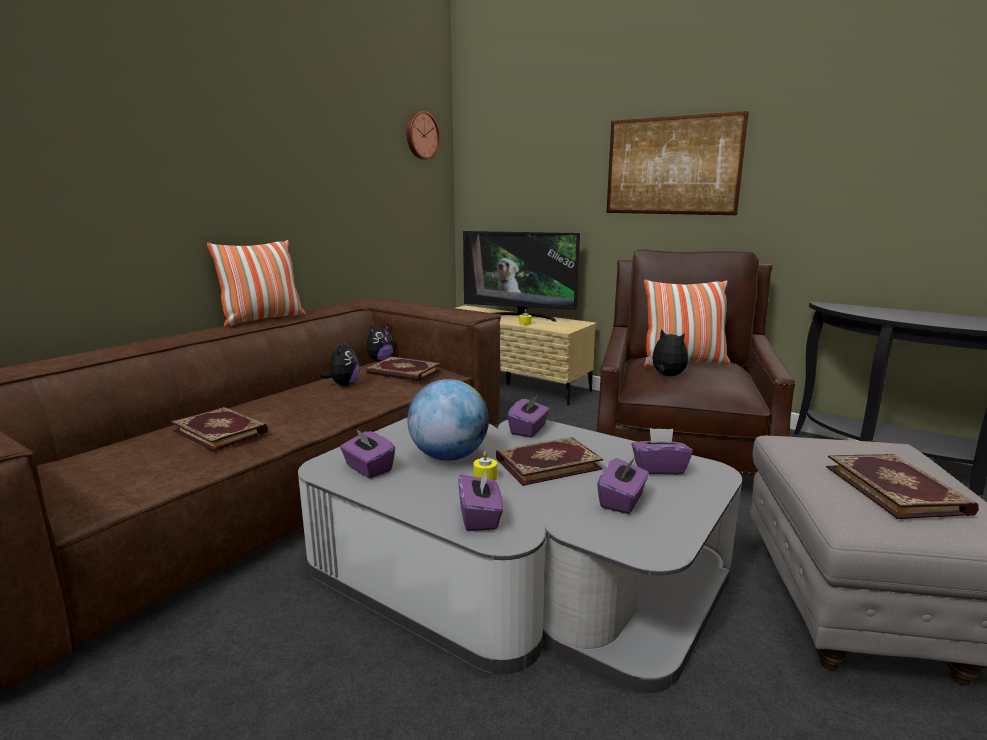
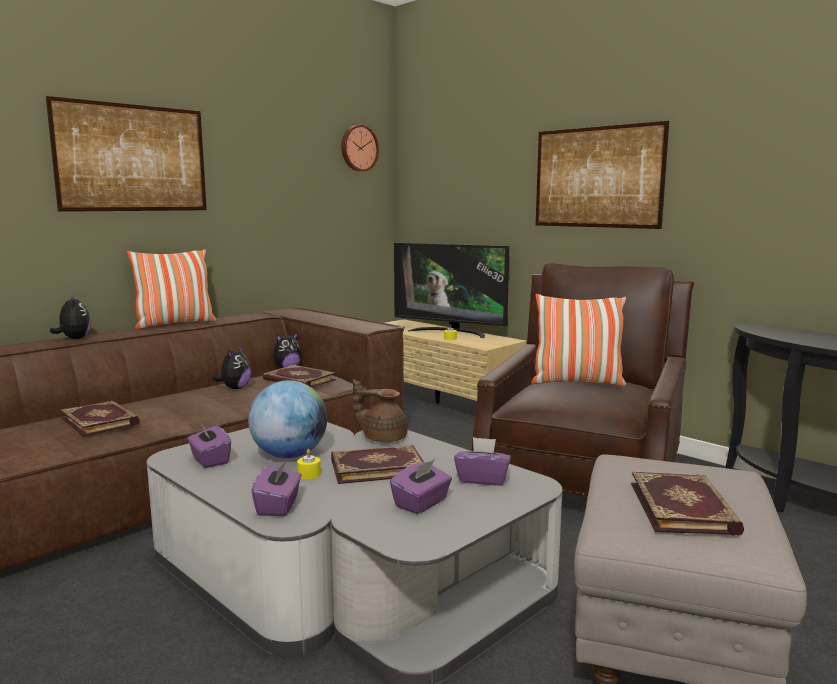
camera: 10 degrees right, 5 degrees down
(207, 140) = (132, 158): none -> picture
(528, 430) = (383, 438): purple tissue box -> brown teapot
(666, 376) = (547, 394): plush toy -> plush toy (74, 339)

